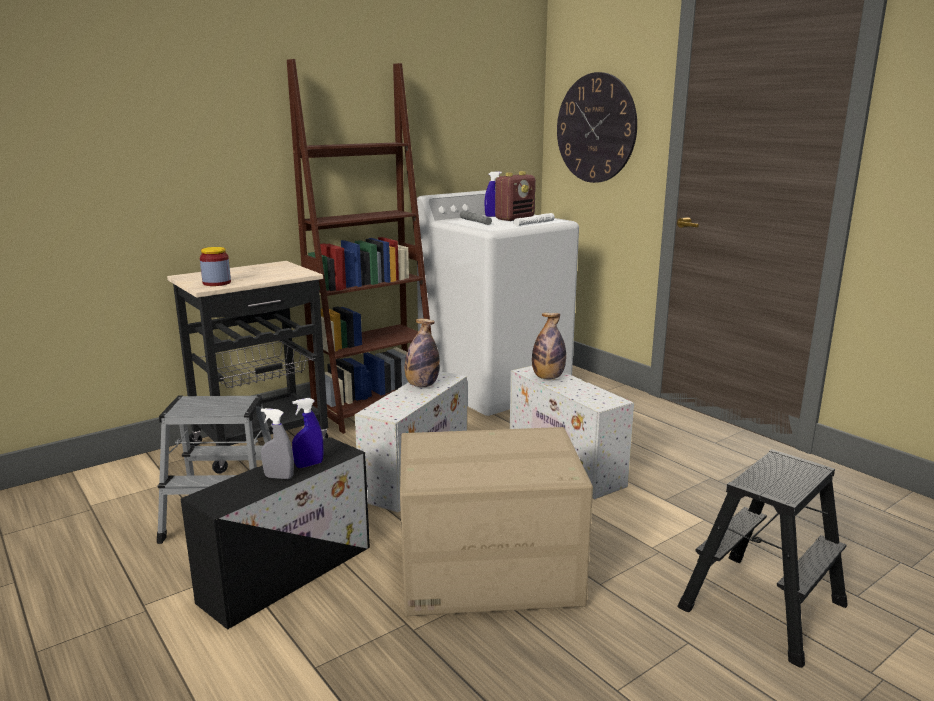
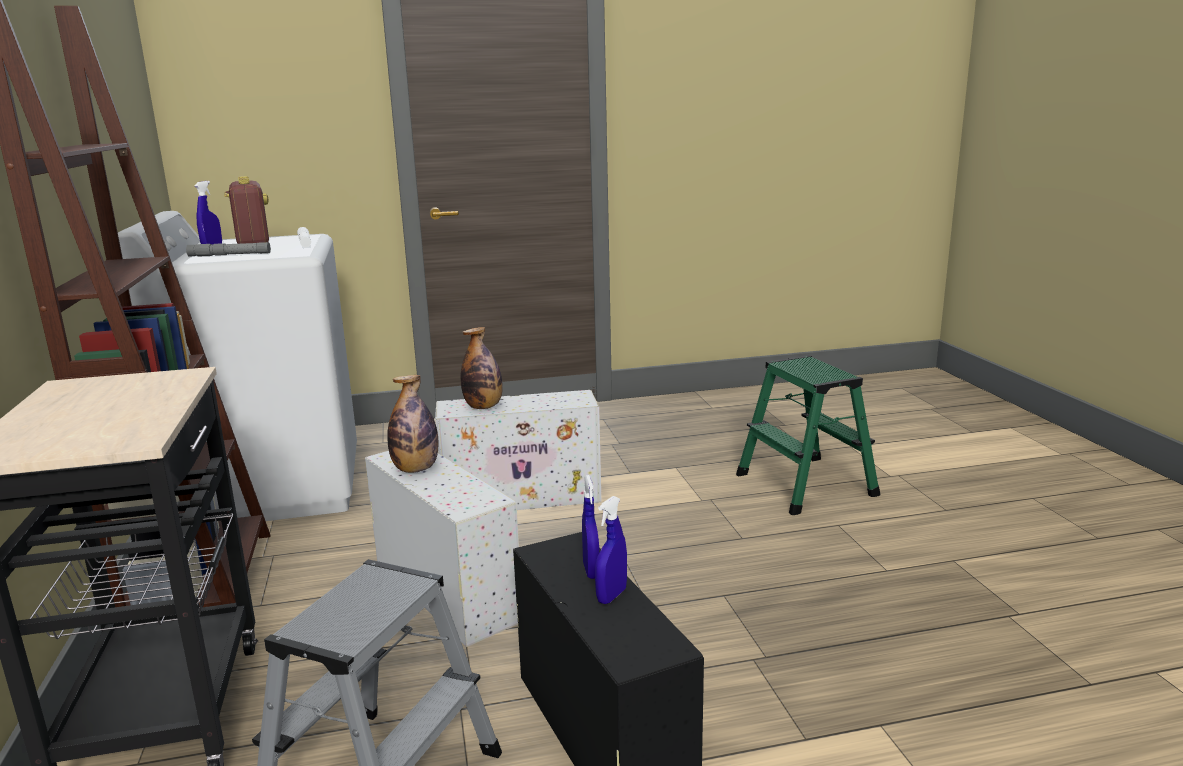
camera: 65 degrees left, 0 degrees up
(216, 283) = (118, 431): jar -> none
(279, 477) = (611, 596): grey spray bottle -> blue spray bottle
(489, 572) = (690, 589): cardboard box -> none
(596, 128) = (267, 115): wall clock -> none
(762, 606) = (806, 484): black step ladder -> green step ladder

